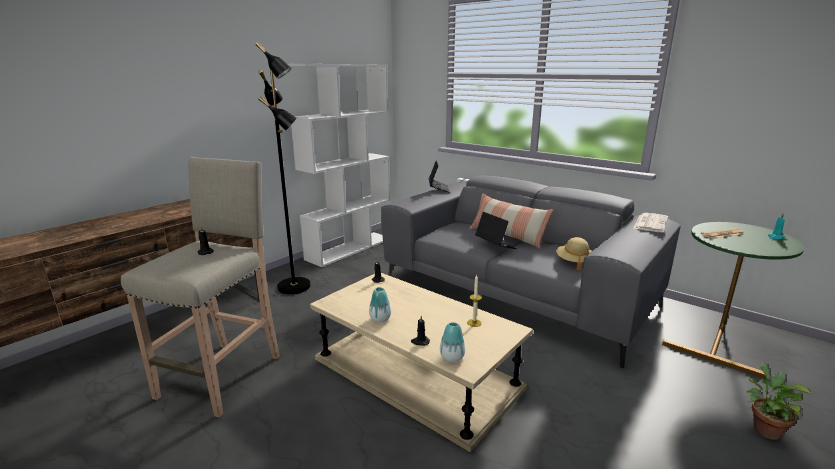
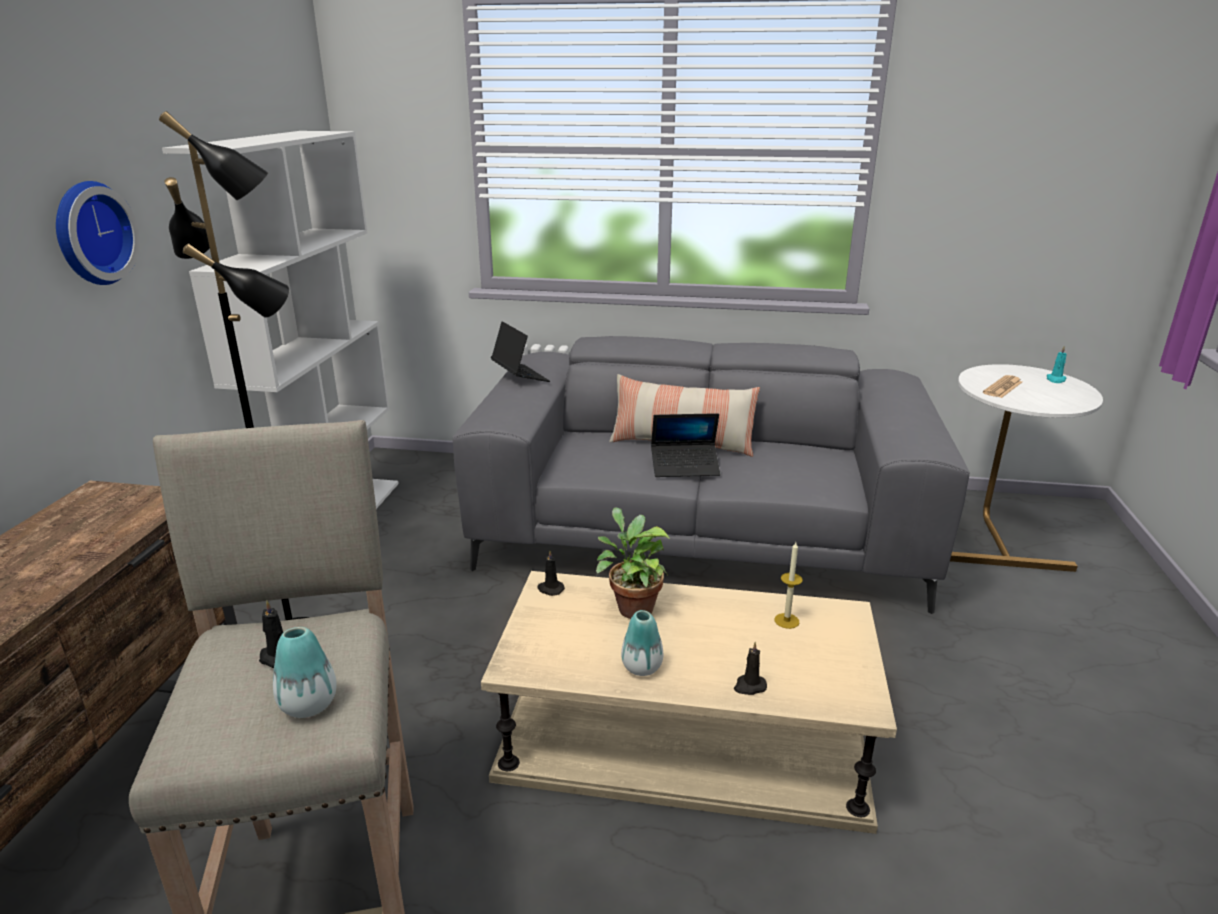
camera: 30 degrees left, 5 degrees up
(246, 94) = (90, 233): none -> wall clock
(452, 357) = (823, 696): vase -> vase (309, 705)
(495, 245) = (685, 467): laptop -> laptop turned 150 degrees clockwise
(574, 262) = (822, 469): beige hat -> none
(650, 223) = (895, 384): newspaper -> none
(717, 343) = (994, 537): green side table -> white side table
(763, 429) = (1126, 640): potted plant -> potted plant (631, 607)

